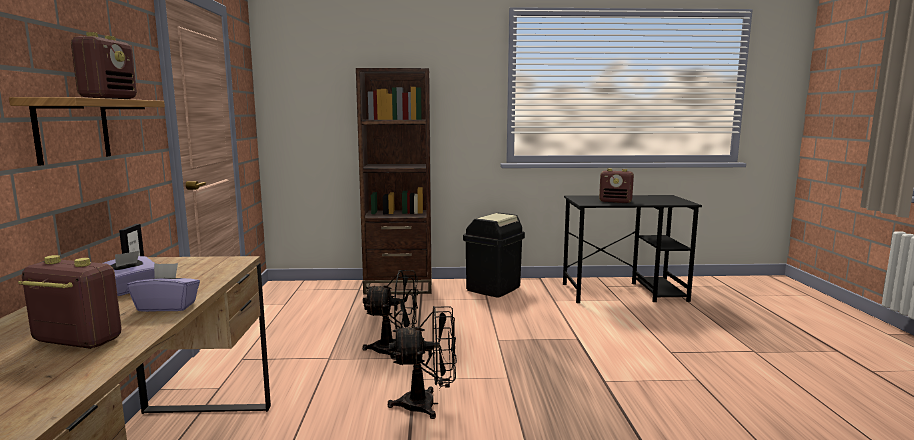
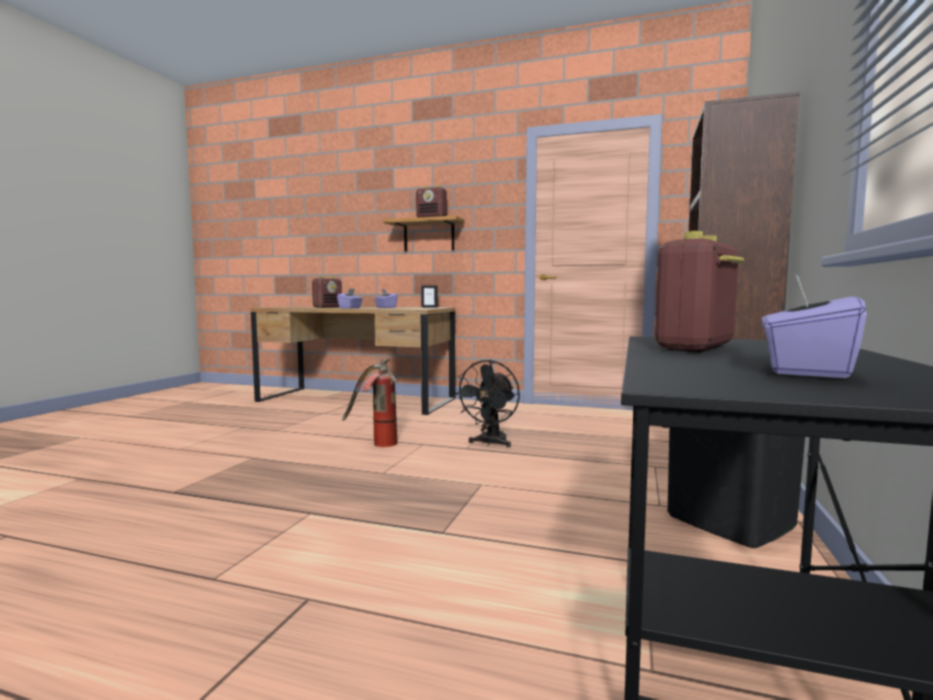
camera: 110 degrees right, 5 degrees down
(427, 404) = (375, 444): black fan -> fire extinguisher
(651, 199) = (804, 370): none -> purple tissue box

